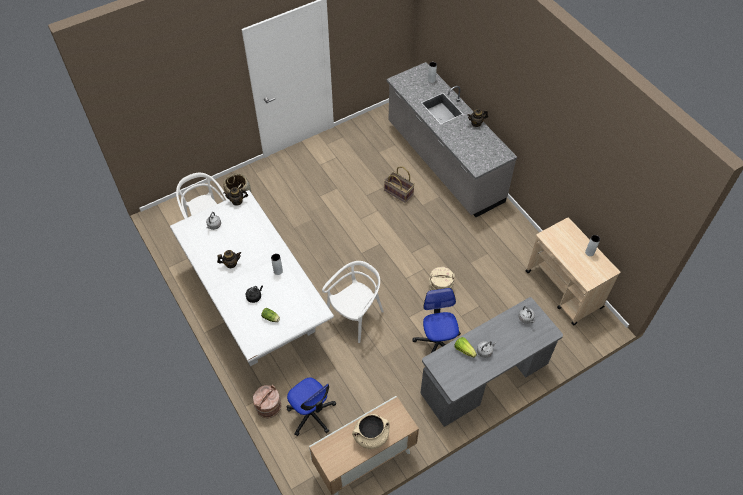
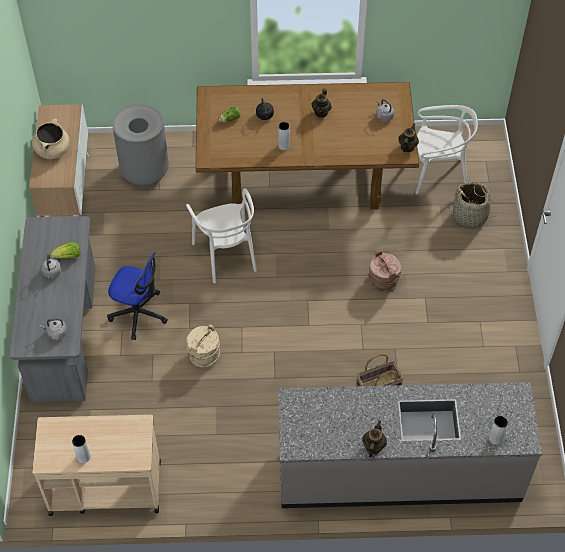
camera: 120 degrees right, 0 degrees up
(255, 304) = (305, 176): white dining table -> brown dining table
(268, 407) = (178, 143): brown bucket -> brown bucket (383, 281)
(311, 414) = (144, 171): office chair -> grey trash can

